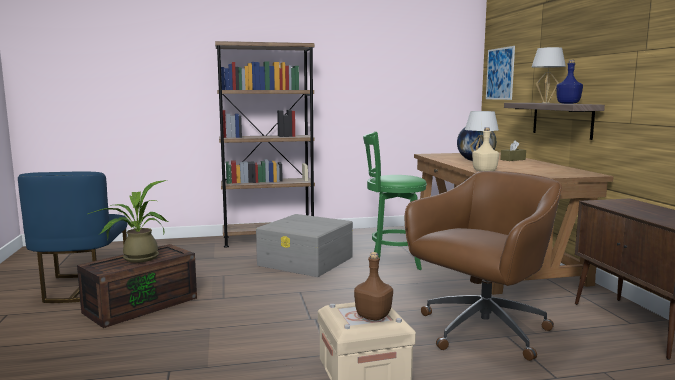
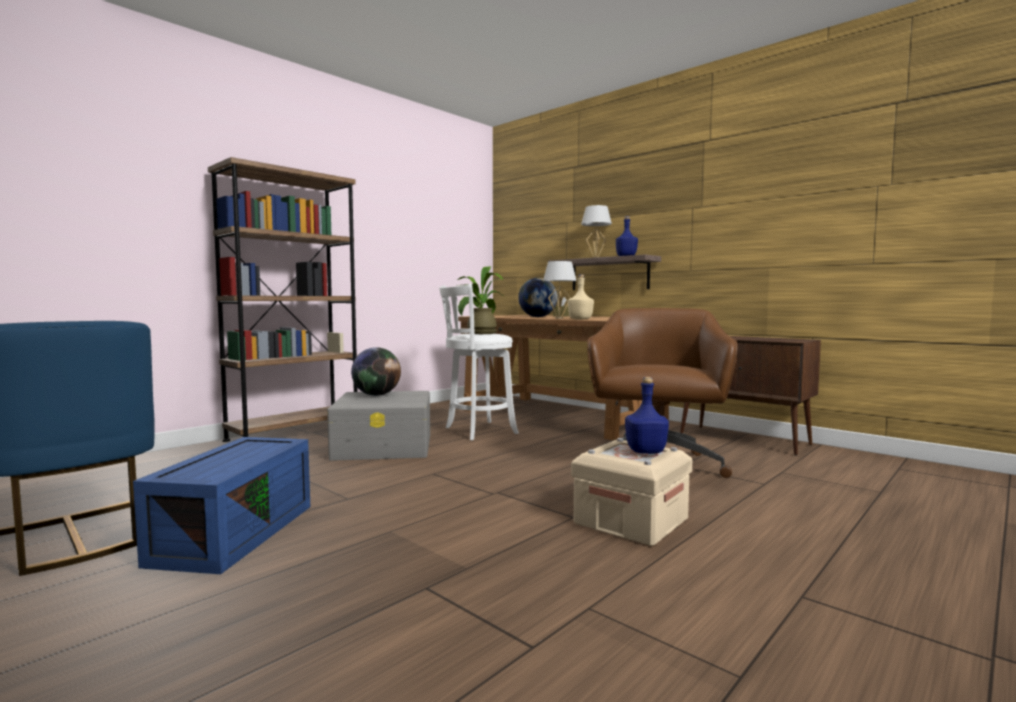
camera: 35 degrees left, 5 degrees down
(136, 258) = (229, 457): potted plant -> potted plant (479, 333)
(142, 304) = (234, 532): brown storage box -> blue storage box
(307, 220) = (376, 395): none -> globe
(372, 316) = (645, 451): brown bottle -> blue bottle
(392, 260) = (477, 431): green stool -> white stool
(500, 73) = (520, 236): picture -> none

